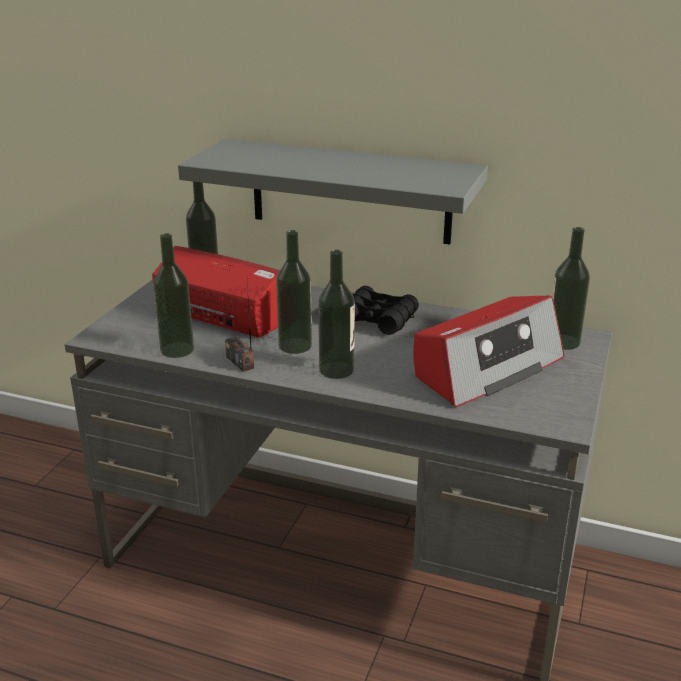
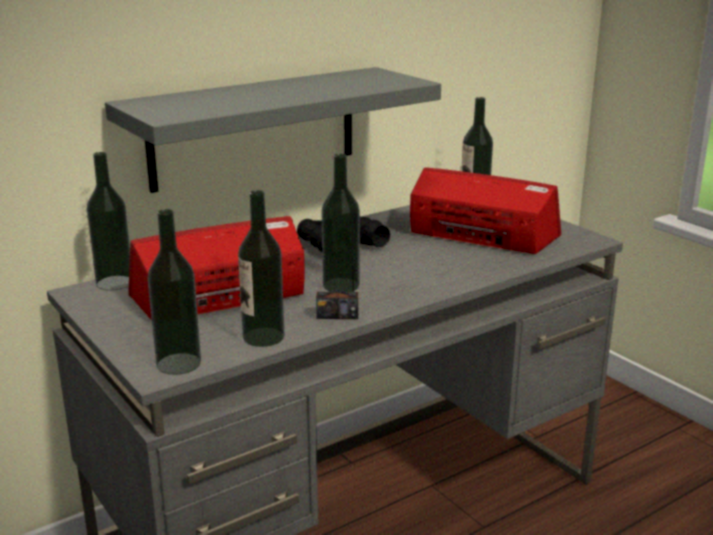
camera: 55 degrees left, 5 degrees down
(336, 370) = (411, 282): bottle -> bottle (179, 364)
(486, 368) = (481, 235): radio -> radio turned 60 degrees counterclockwise

